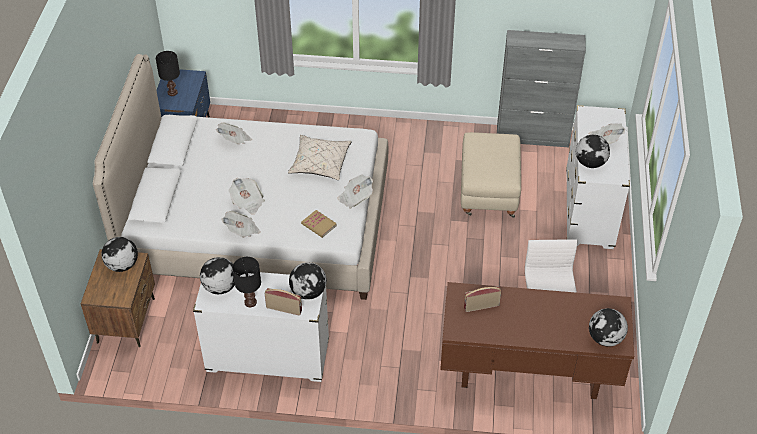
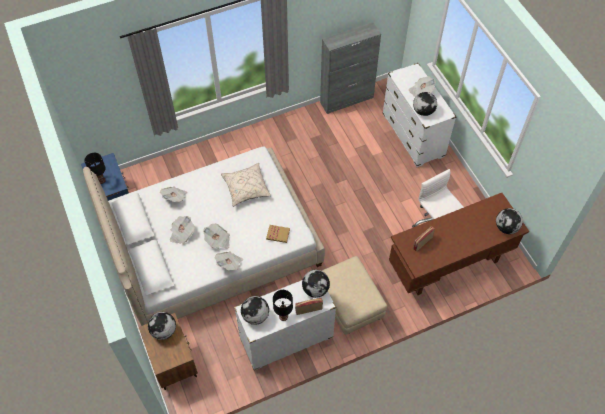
camera: 30 degrees left, 10 degrees up
(355, 198) = (287, 203): newspaper -> newspaper (182, 234)
(487, 192) = (345, 152): beige ottoman -> beige ottoman (349, 305)

